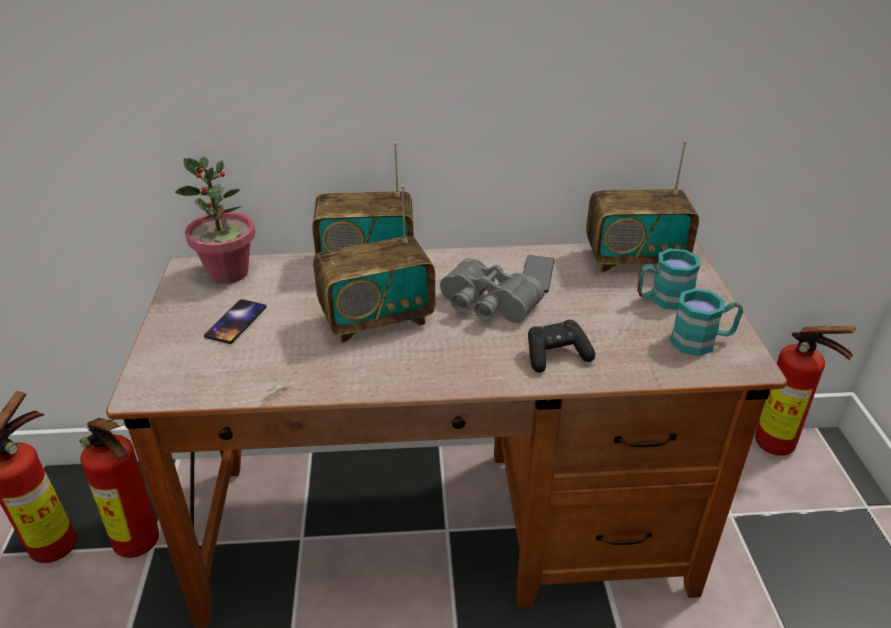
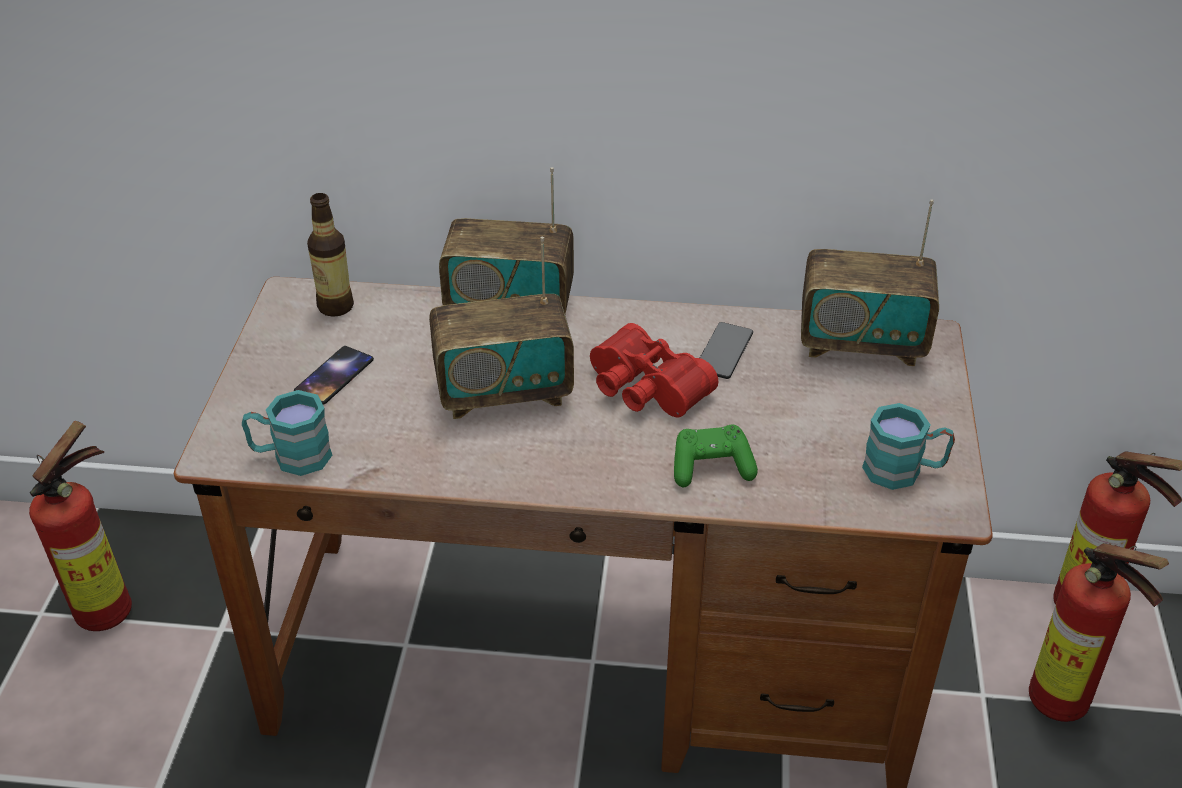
camera: 10 degrees right, 5 degrees up
(140, 546) = (206, 627): fire extinguisher -> fire extinguisher (1065, 707)
(228, 273) = (335, 306): potted plant -> bottle
(486, 306) = (644, 390): grey binoculars -> red binoculars
(556, 356) = (711, 467): black game controller -> green game controller
(662, 299) = (876, 406): turquoise mug -> turquoise mug (291, 456)

